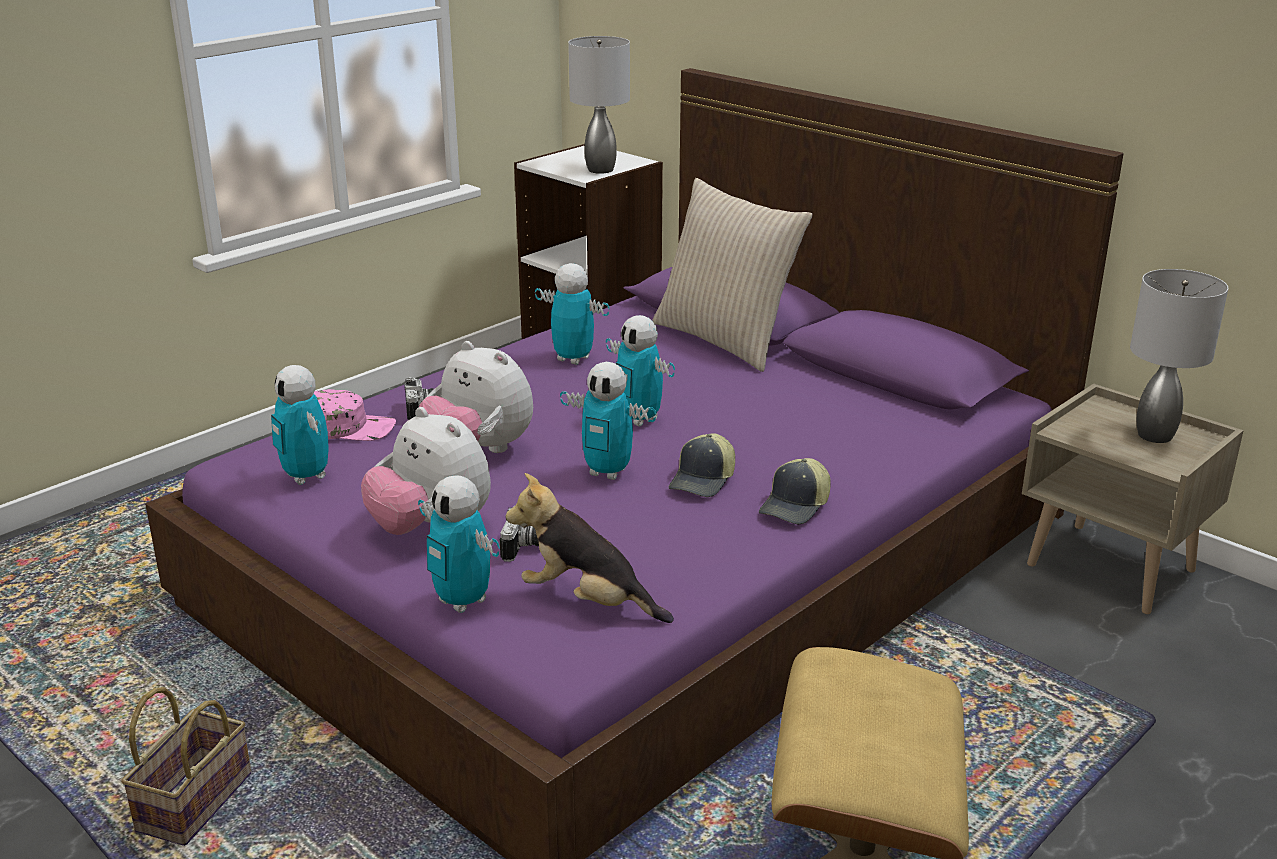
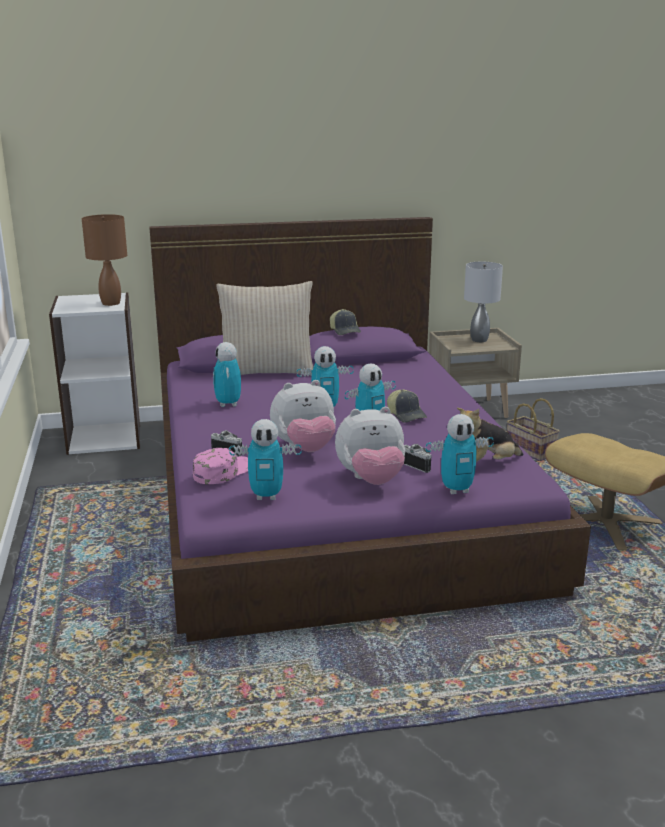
camera: 55 degrees left, 5 degrees down
(194, 800) = (408, 681): basket -> basket (528, 451)
(573, 359) = (228, 404): toy robot -> toy robot turned 75 degrees counterclockwise
(599, 170) = (111, 303): grey table lamp -> brown table lamp
(796, 507) = (454, 407): cap -> cap (345, 331)

